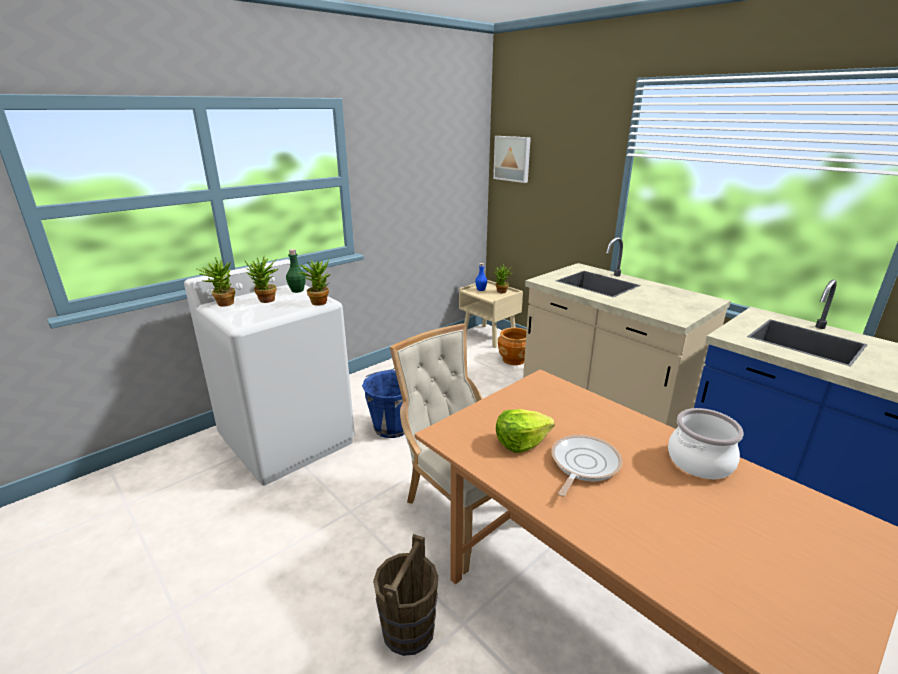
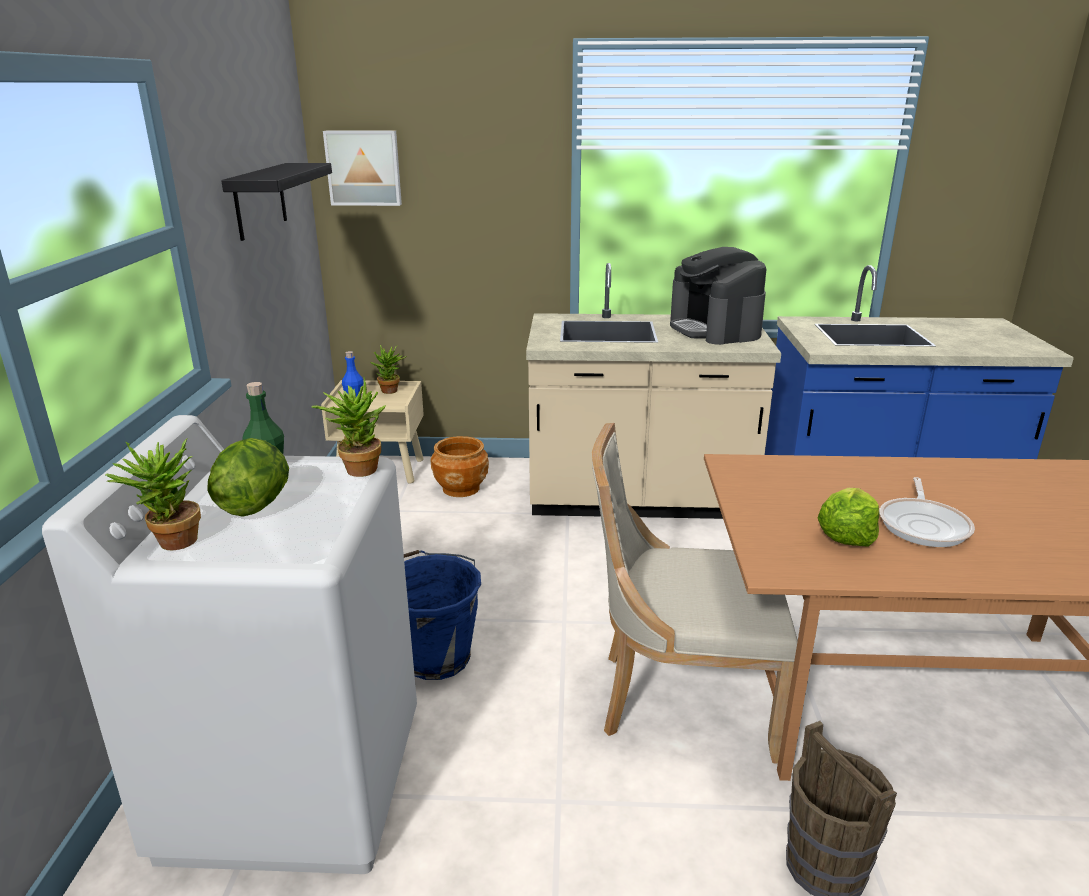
camera: 45 degrees left, 0 degrees up
(266, 301) = (256, 505): potted plant -> lettuce
(427, 170) = (260, 200): none -> black shelf
(582, 464) = (924, 525): frying pan -> frying pan turned 150 degrees counterclockwise
(673, 301) = (714, 329): none -> coffee machine
(699, 461) = (970, 475): cooking pot -> none

